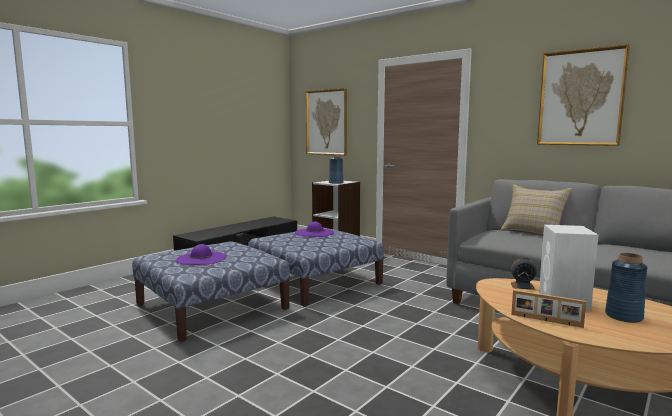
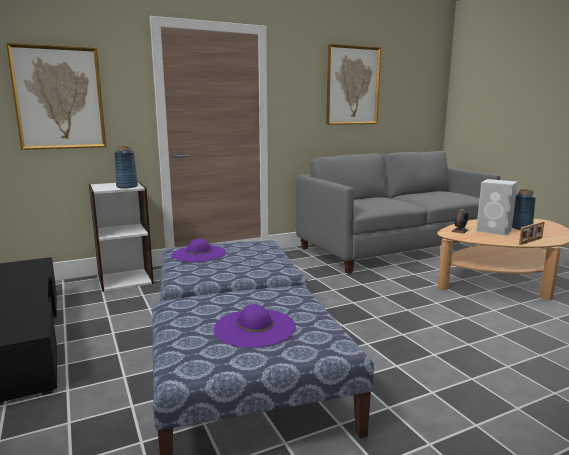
camera: 65 degrees left, 5 degrees up
(533, 233) = (360, 198): beige pillow -> none

